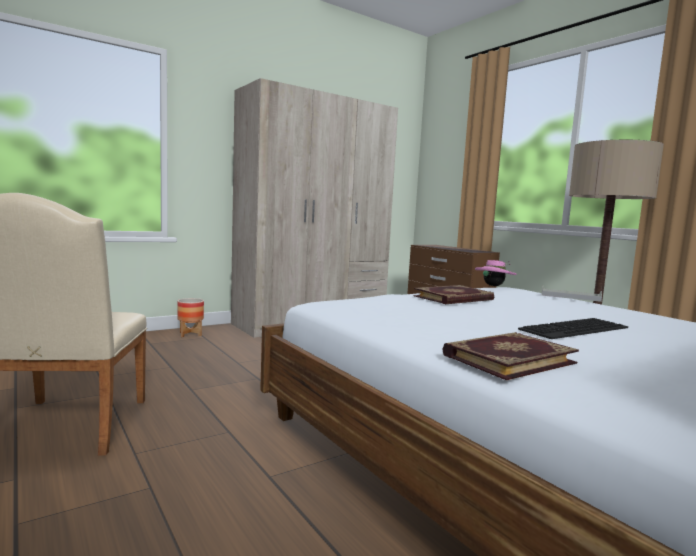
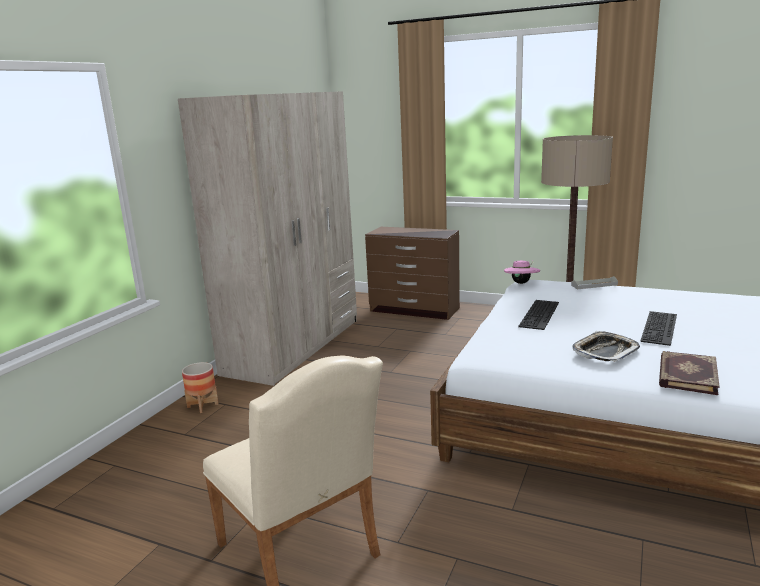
camera: 30 degrees left, 10 degrees up
(454, 298) = (541, 314): book -> keyboard
(454, 326) = (605, 351): none -> tray

